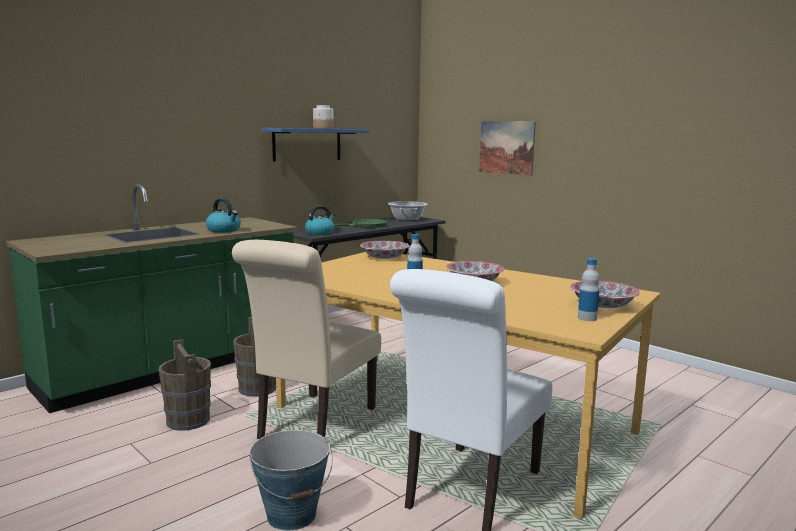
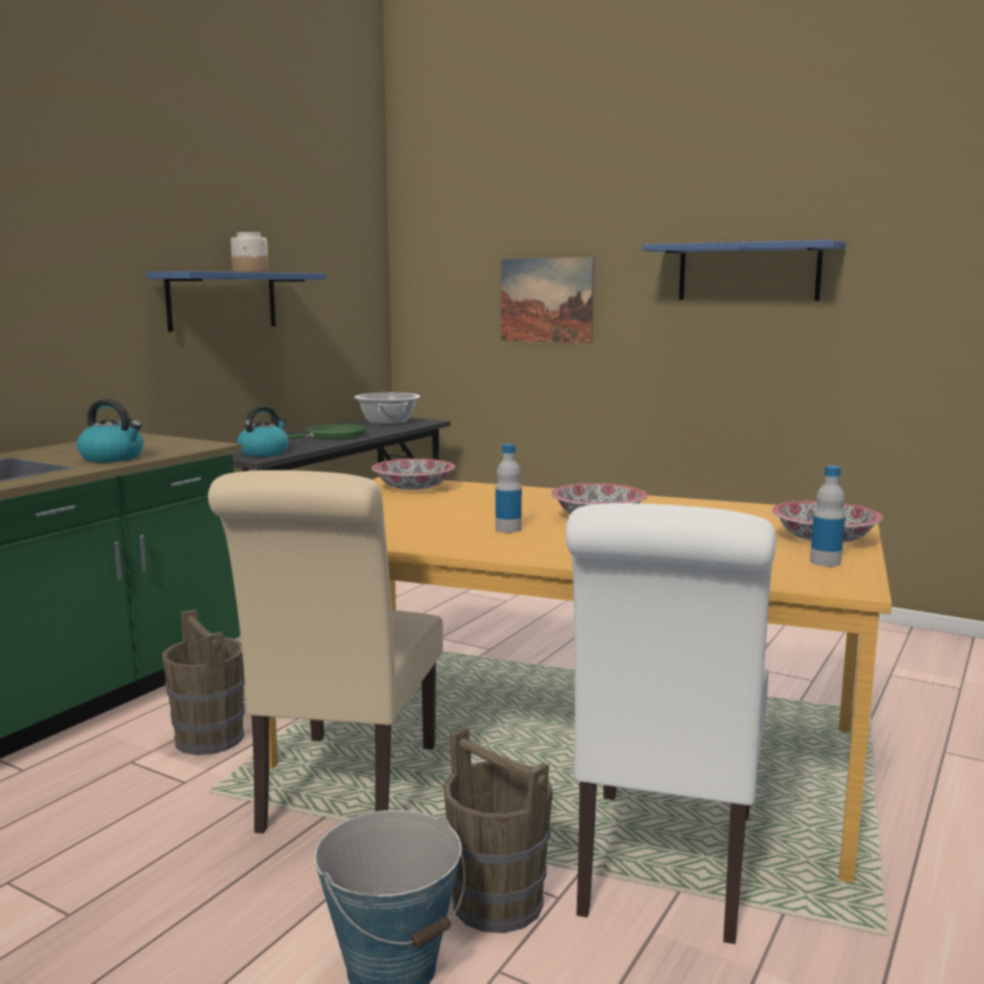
camera: 15 degrees left, 0 degrees up
(188, 420) = (105, 817): brown bucket -> brown bucket (496, 902)
(629, 132) = (748, 272): none -> blue shelf

